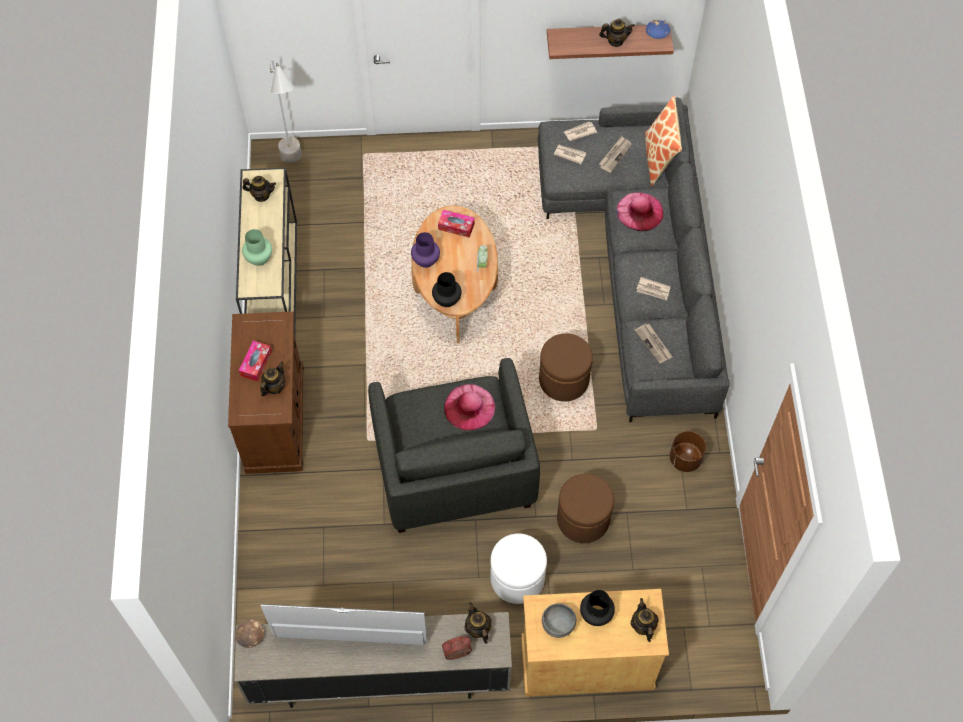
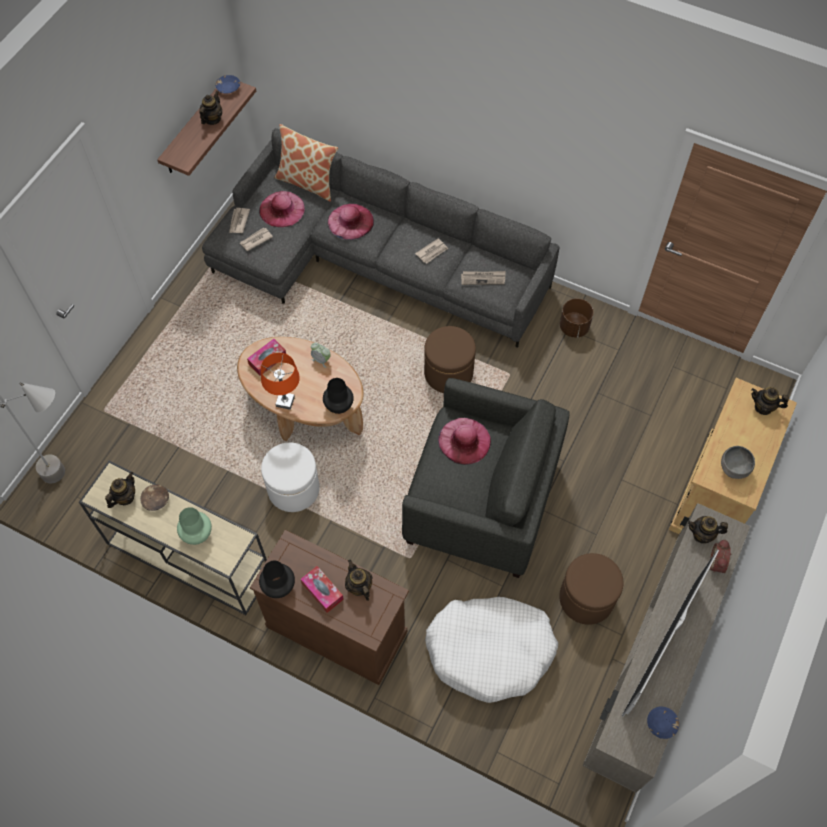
camera: 60 degrees left, 0 degrees up
(250, 635) = (613, 738): brown bowl -> brown bowl (156, 500)
(282, 668) = (661, 724): none -> blue bowl
(320, 542) = (490, 651): none -> white dog bed
(426, 260) = (285, 401): purple vase -> orange table lamp
(517, 578) = (613, 504): white ottoman -> white ottoman (293, 489)
(583, 519) = (586, 427): brown ottoman -> brown ottoman (586, 598)
(596, 614) = (736, 435): black vase -> black vase (278, 586)
(615, 155) = (282, 209): newspaper -> pink hat

